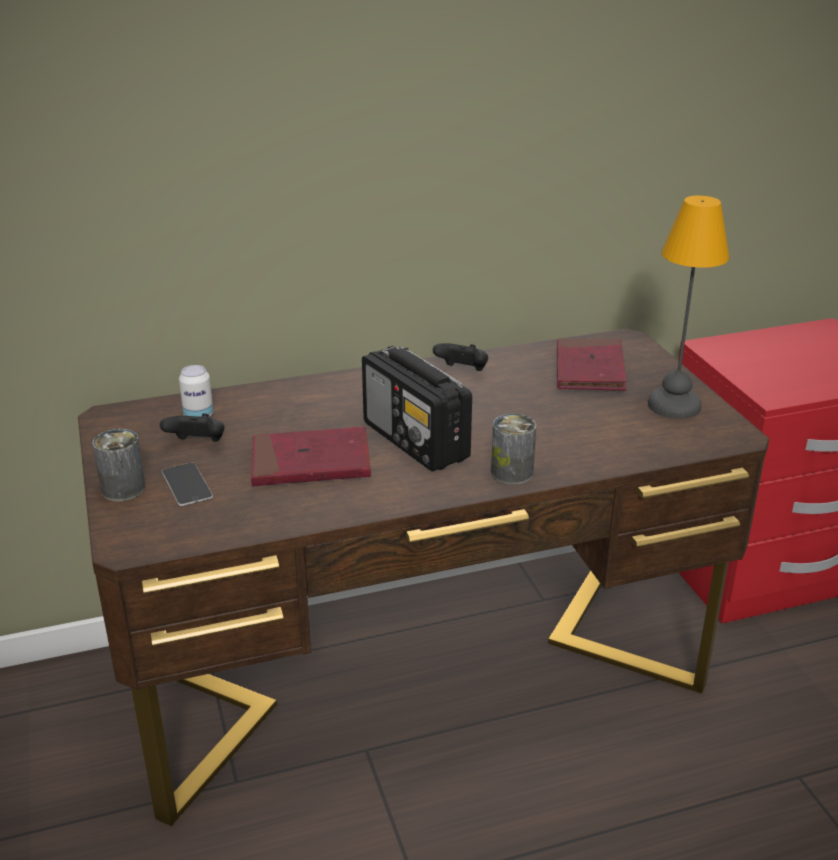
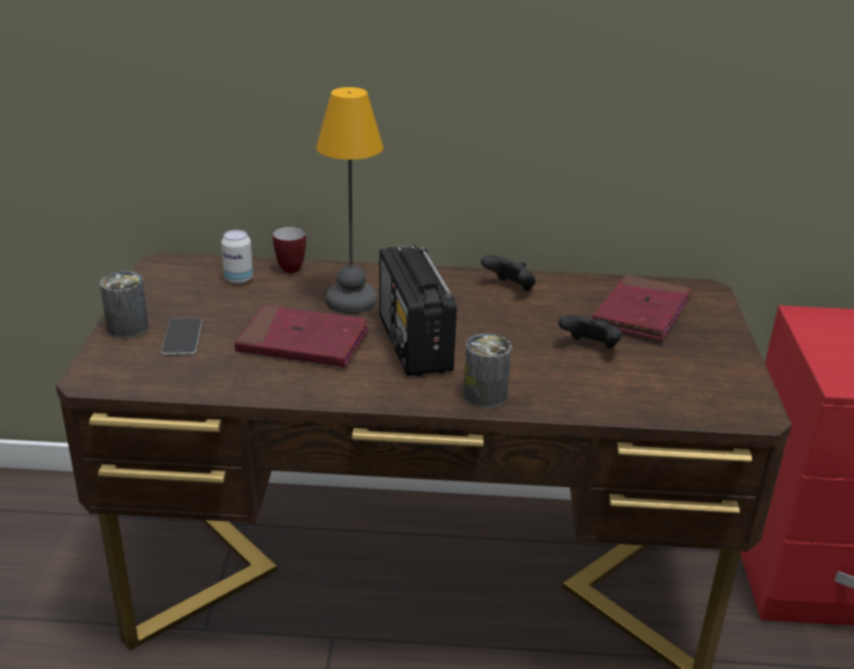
camera: 20 degrees right, 0 degrees up
(197, 444) = (218, 304): black game controller -> black game controller (590, 348)
(241, 394) = (289, 268): none -> mug
(673, 406) = (705, 367): table lamp -> table lamp (349, 300)

